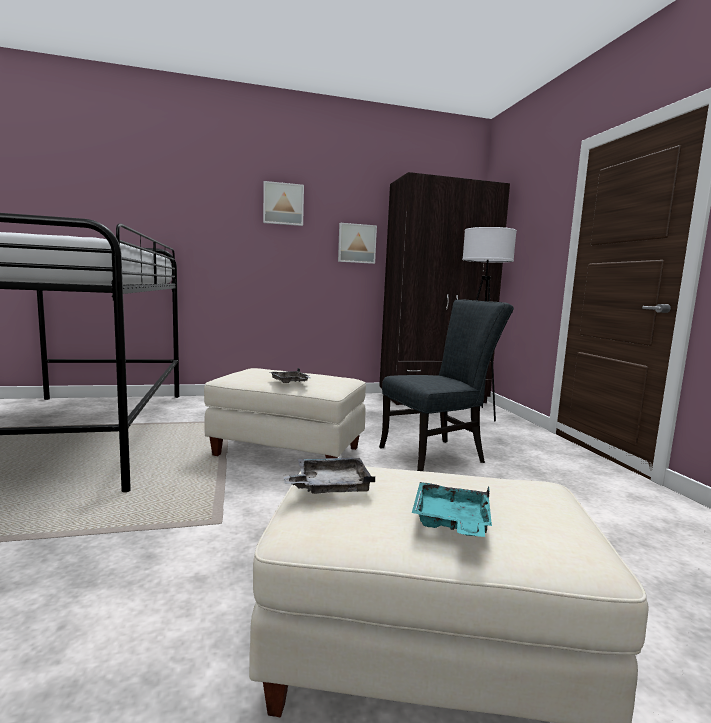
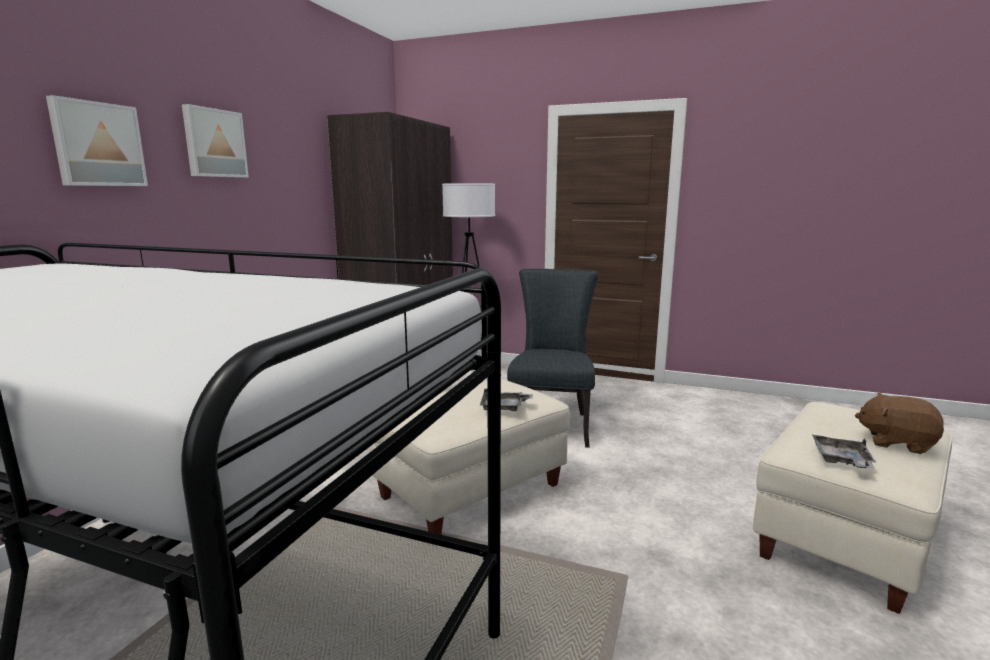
camera: 55 degrees left, 5 degrees up
(356, 243) = (304, 198): picture -> picture (97, 144)
(451, 522) = (896, 442): turquoise tray -> brown plush toy

